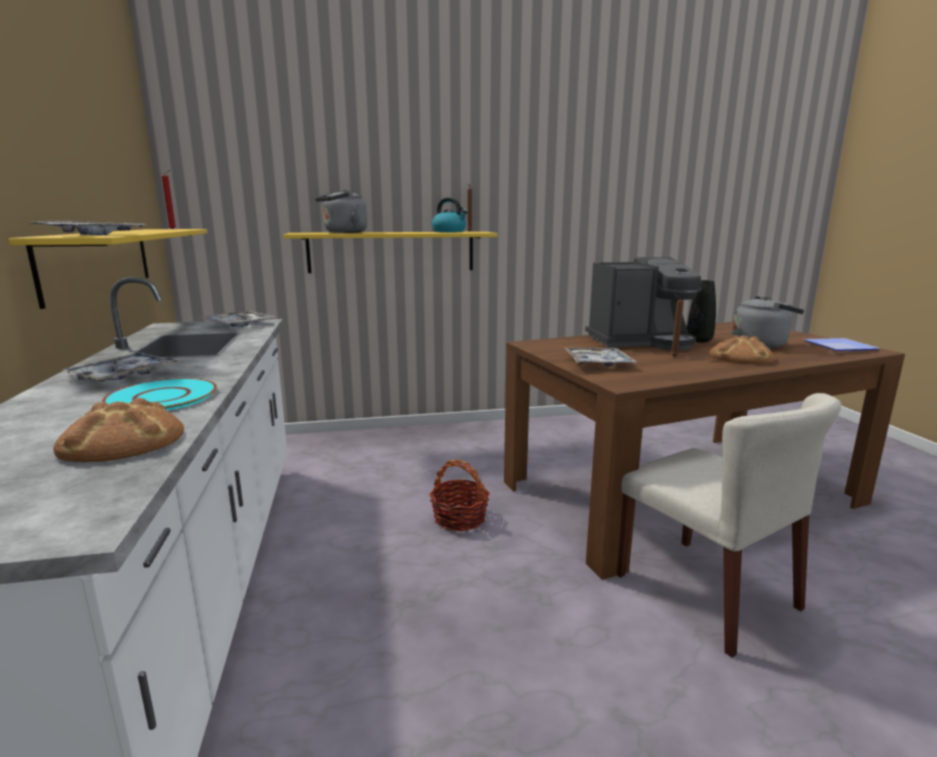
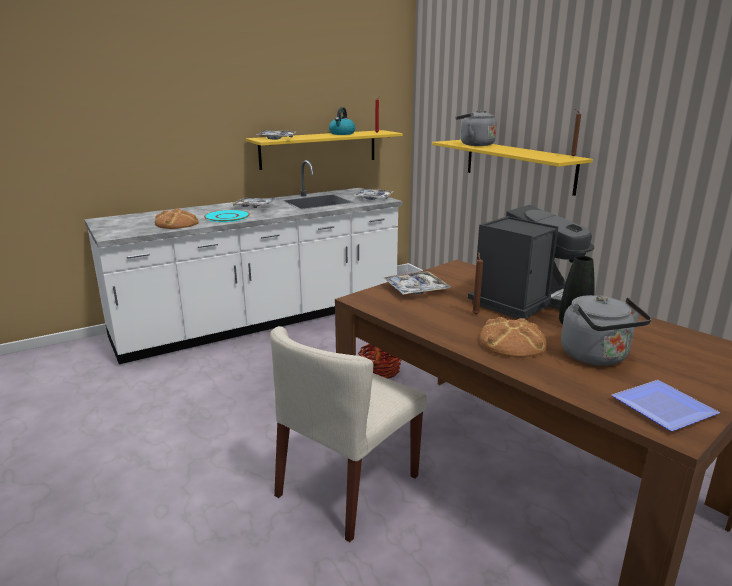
camera: 70 degrees right, 5 degrees up
(449, 232) = (545, 155): kettle -> kettle (342, 134)
(641, 341) = (526, 301): coffee machine -> coffee machine turned 105 degrees counterclockwise

